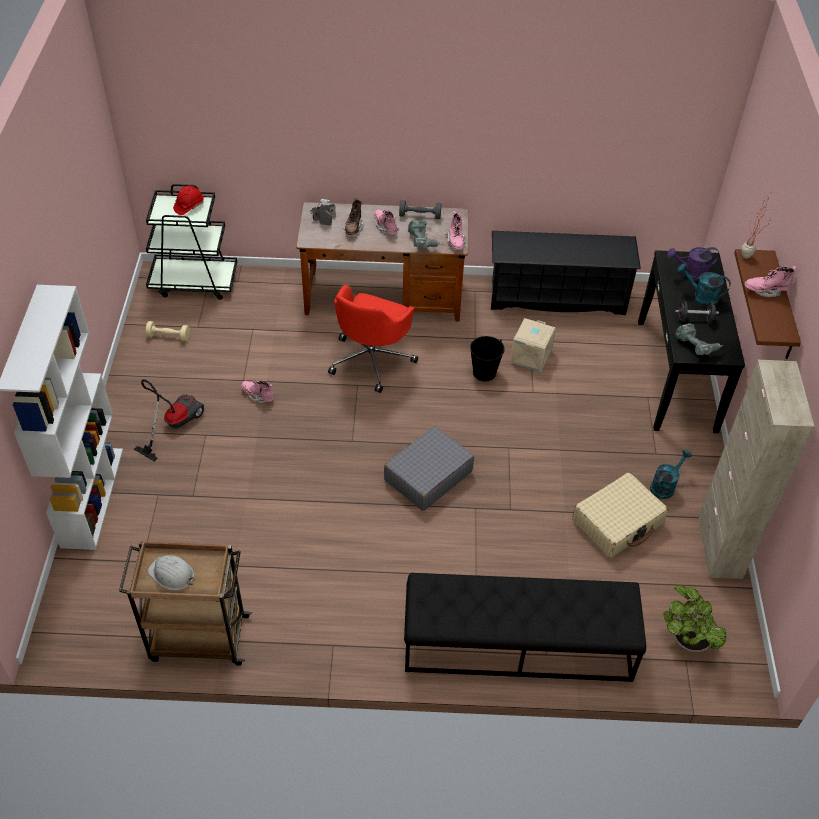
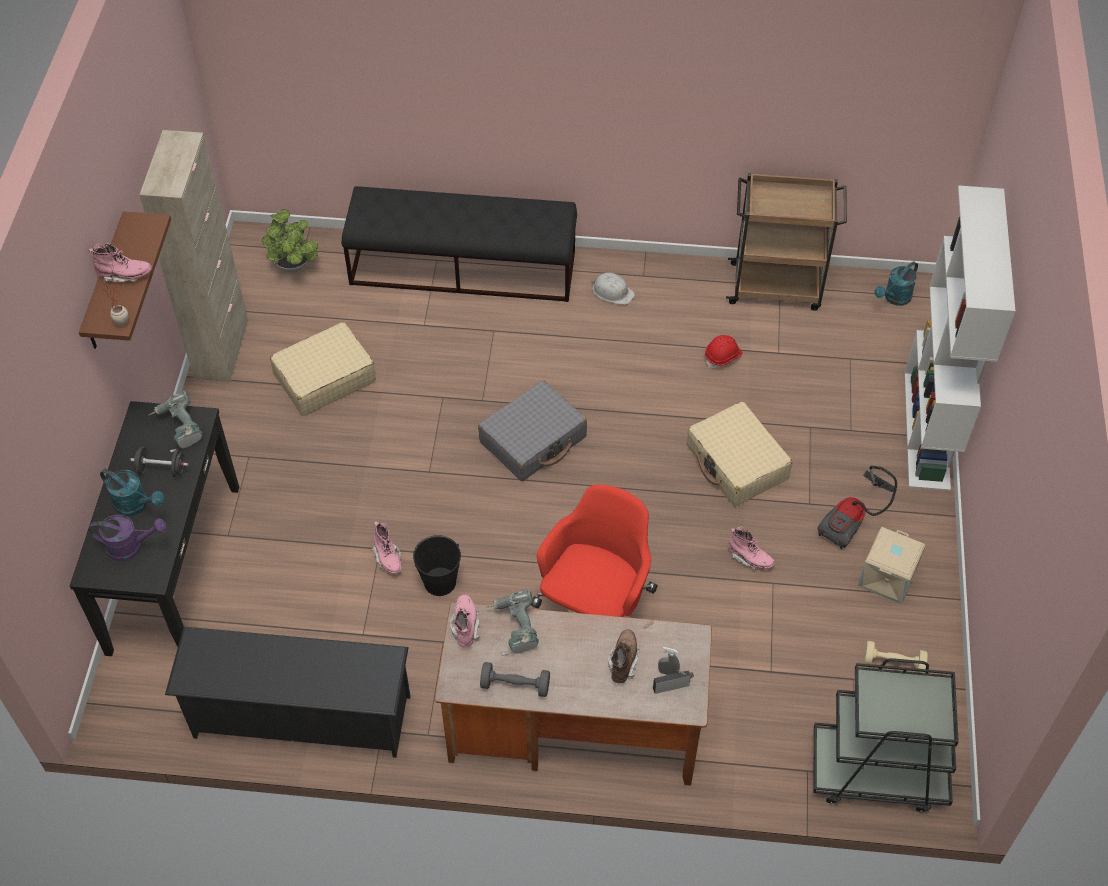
camera: 175 degrees left, 5 degrees up
(171, 574) = (800, 201): white hard hat -> white hard hat (612, 291)
(189, 206) = (894, 714): red hard hat -> red hard hat (723, 357)
(259, 463) = (737, 463): none -> beige suitcase
(385, 227) = (572, 662): pink boot -> pink boot (388, 558)
(530, 356) = (369, 607): beige storage box -> beige storage box (888, 578)
(665, 486) = (254, 417): turquoise watering can -> turquoise watering can (894, 298)

